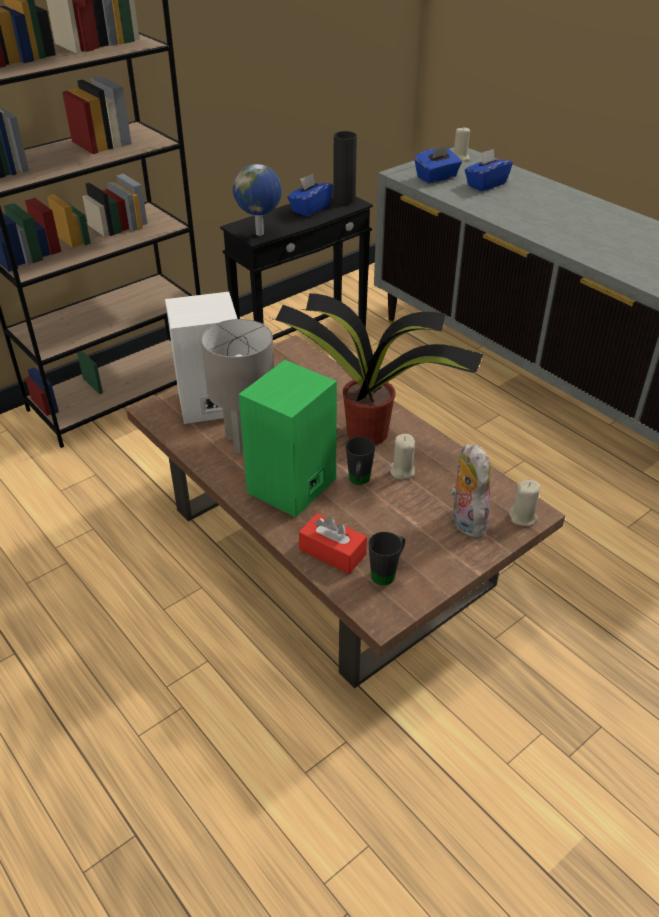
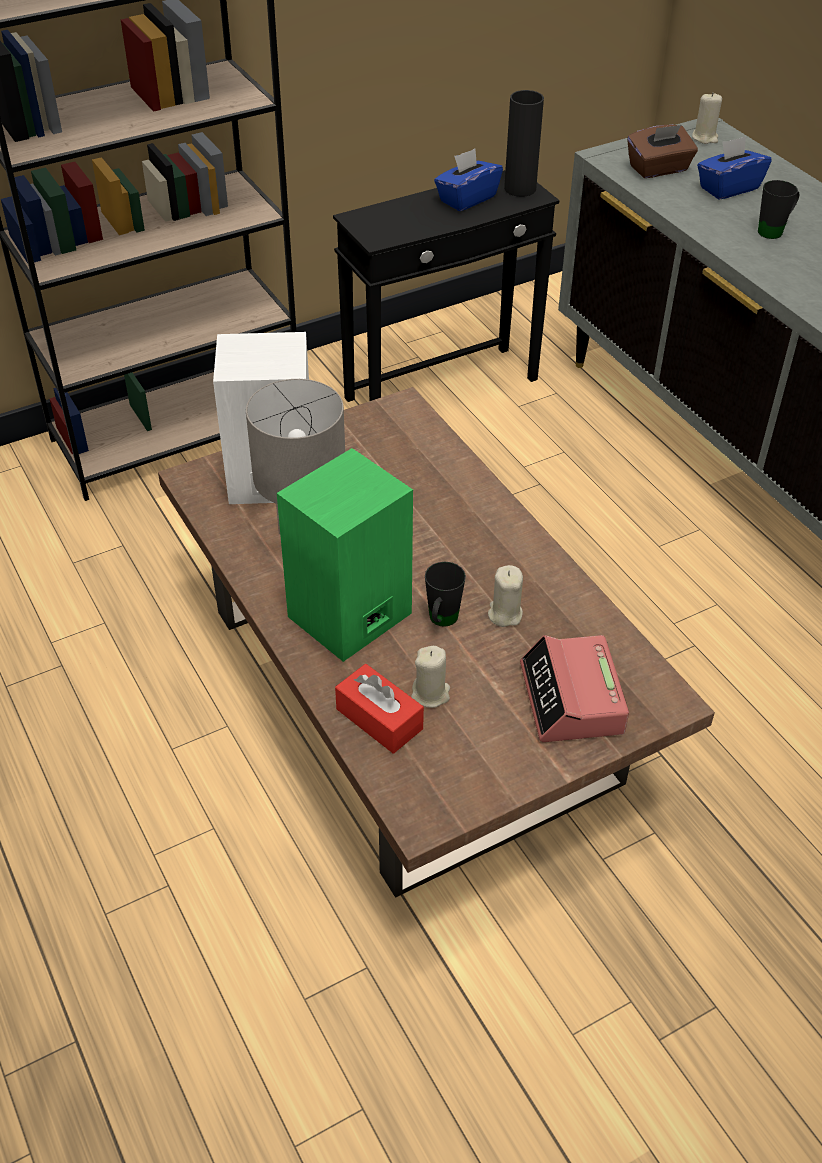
camera: 10 degrees right, 5 degrees up
(260, 234) = (386, 234): globe -> none
(370, 433) = (476, 552): potted plant -> none
(387, 573) = (444, 759): black mug -> black mug (774, 230)
(437, 177) = (659, 169): blue tissue box -> brown tissue box
(465, 520) = (572, 699): plush toy -> alarm clock
(523, 517) = (653, 706): beige candle -> beige candle (430, 694)

